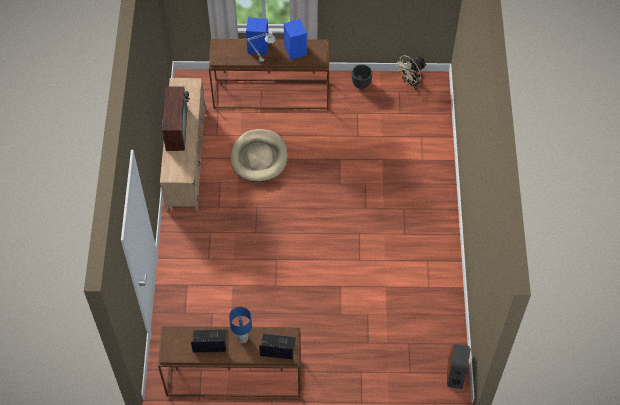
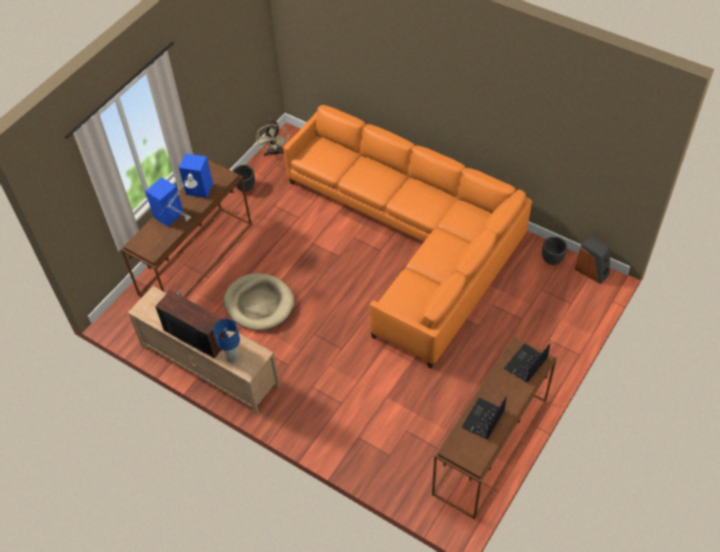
camera: 55 degrees left, 5 degrees down
(242, 338) = (497, 388): blue table lamp -> blue table lamp (233, 357)
(393, 224) = (412, 239): none -> orange sofa
(446, 337) = (552, 259): none -> black planter

